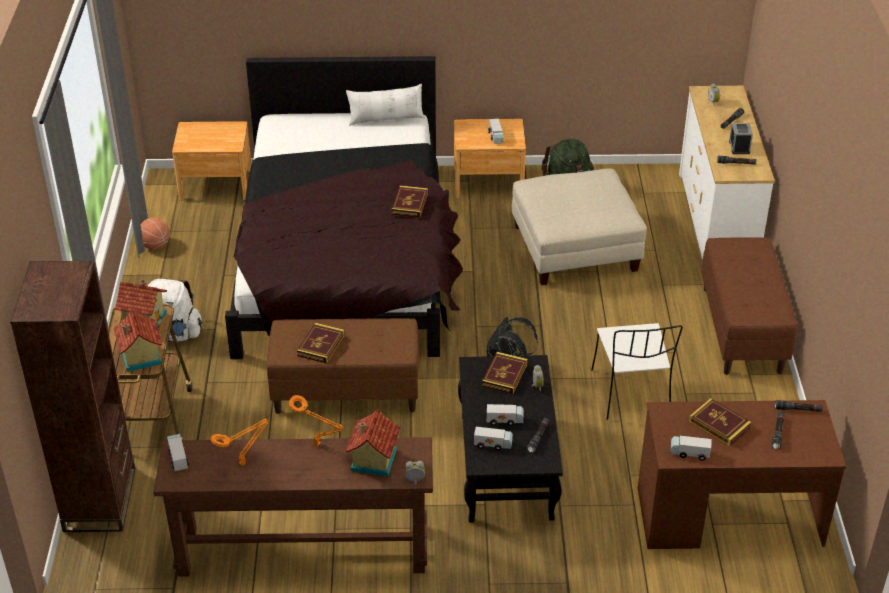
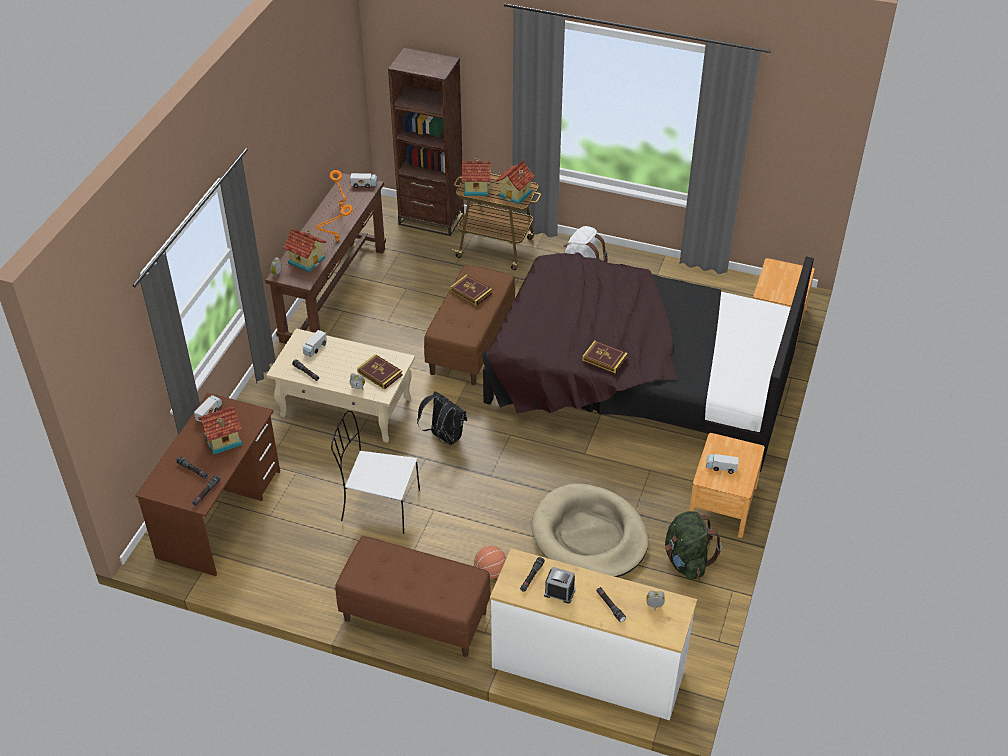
camera: 110 degrees right, 5 degrees up
(155, 245) = (697, 276): basketball -> basketball (490, 572)
(386, 119) = (758, 381): white pillow -> none
(505, 420) = (334, 360): toy truck -> none
(506, 465) = (347, 407): black coffee table -> beige coffee table
(575, 247) = (589, 536): beige ottoman -> beige dog bed
(719, 424) = (223, 440): book -> toy house

